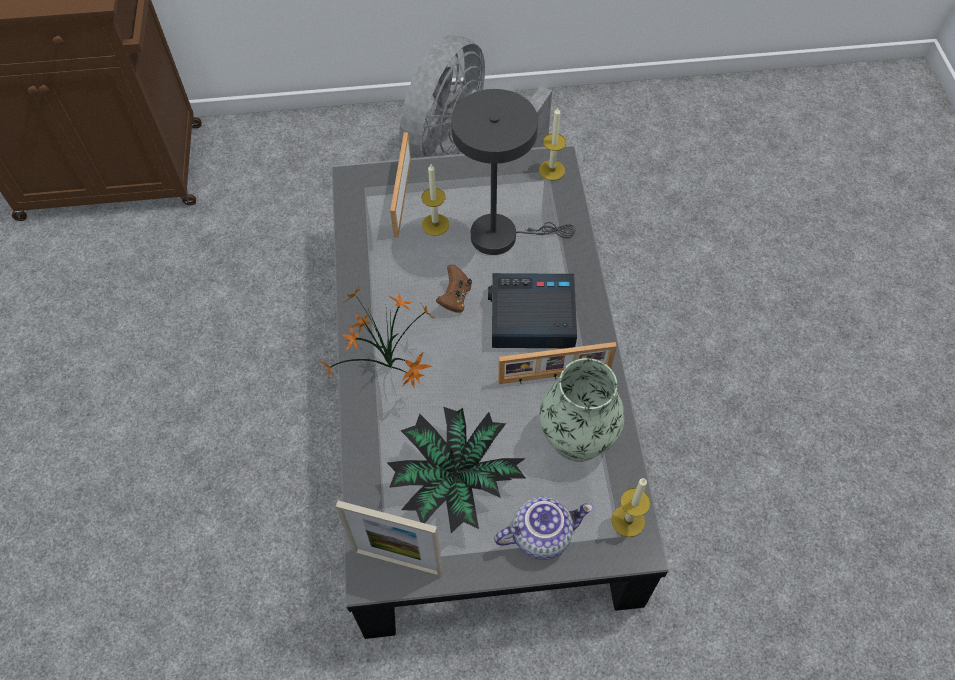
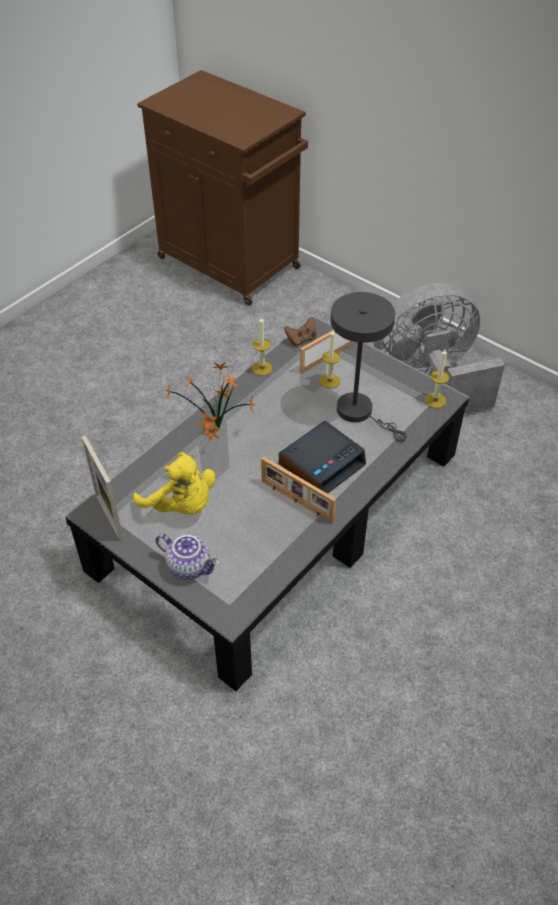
camera: 45 degrees right, 10 degrees down
(455, 298) = (293, 423): brown game controller -> brown game controller (301, 339)
(455, 480) = (181, 506): potted plant -> yellow plush toy
(531, 317) = (322, 464): alarm clock -> alarm clock turned 90 degrees clockwise
(577, 436) = (269, 539): vase -> none
(628, 521) = (241, 600): candle -> candle (262, 368)

